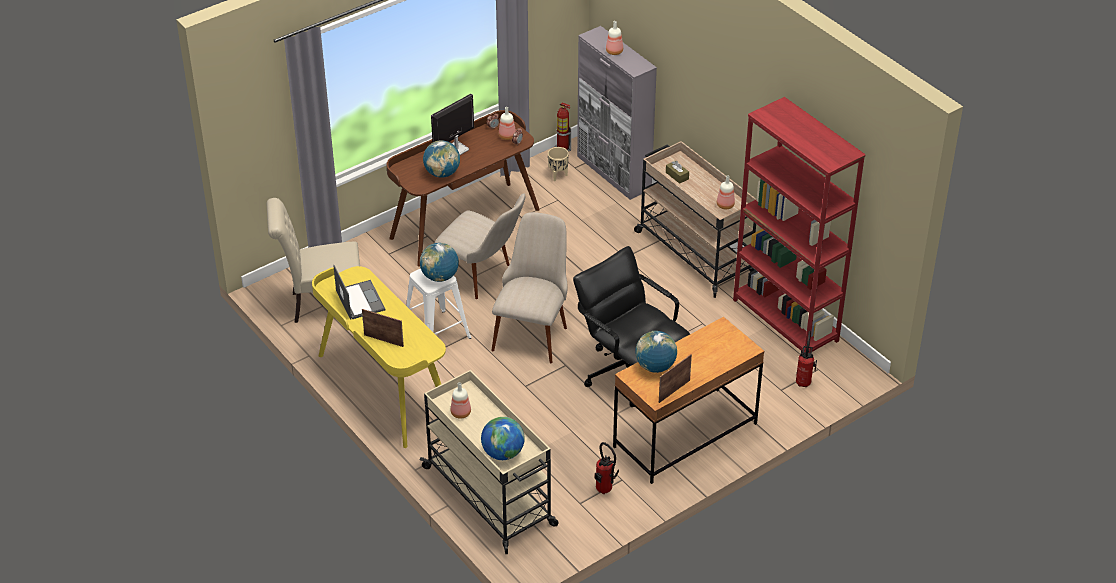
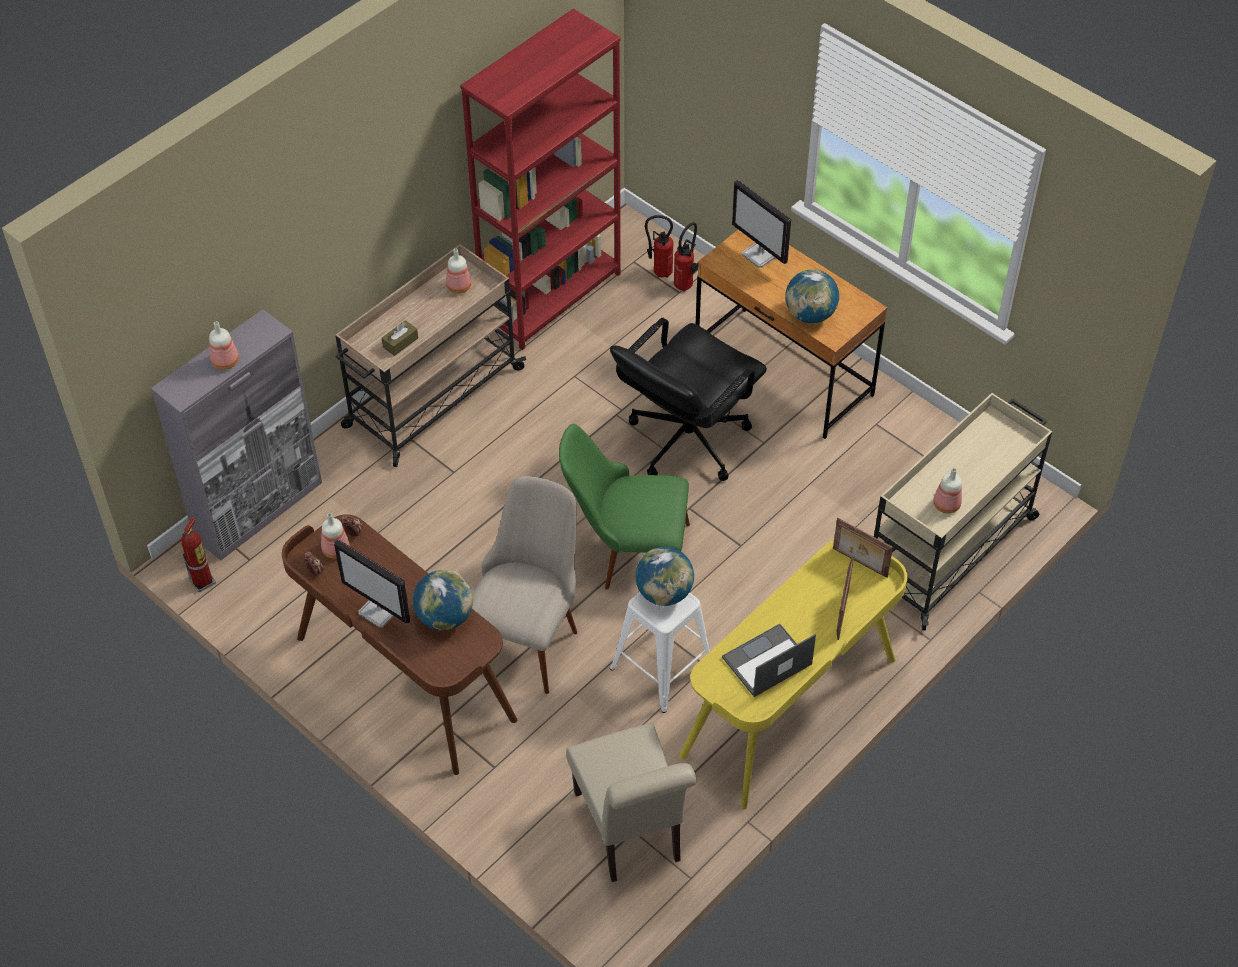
camera: 100 degrees left, 10 degrees up
(503, 453) = (1000, 449): globe -> none
(533, 330) = (628, 554): beige chair -> green chair
(558, 175) = (272, 577): beige planter -> none
(605, 492) = (901, 437): fire extinguisher -> fire extinguisher (686, 284)
(673, 391) = (847, 293): picture frame -> picture frame (859, 563)
(724, 350) = (760, 255): none -> monitor

